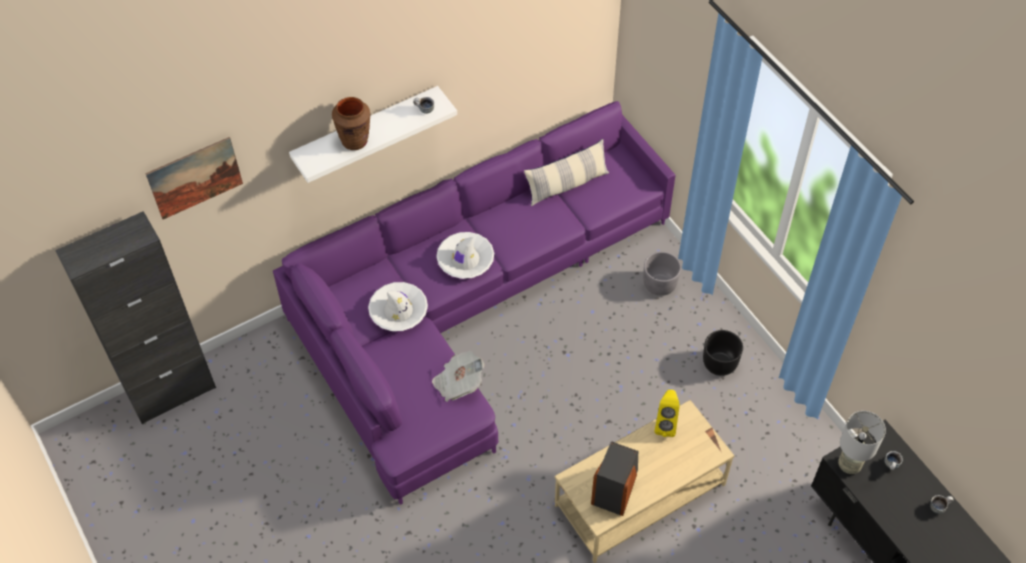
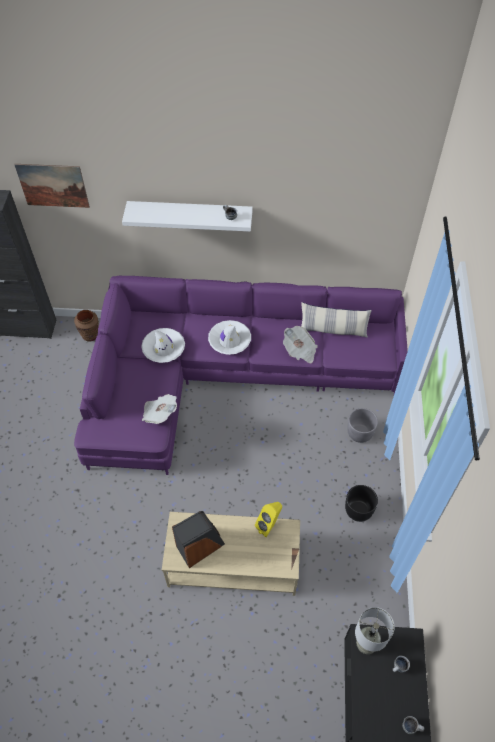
camera: 35 degrees right, 0 degrees up
(355, 141) = (170, 214): brown vase -> brown vase (90, 335)
(550, 227) = (300, 350): none -> newspaper

